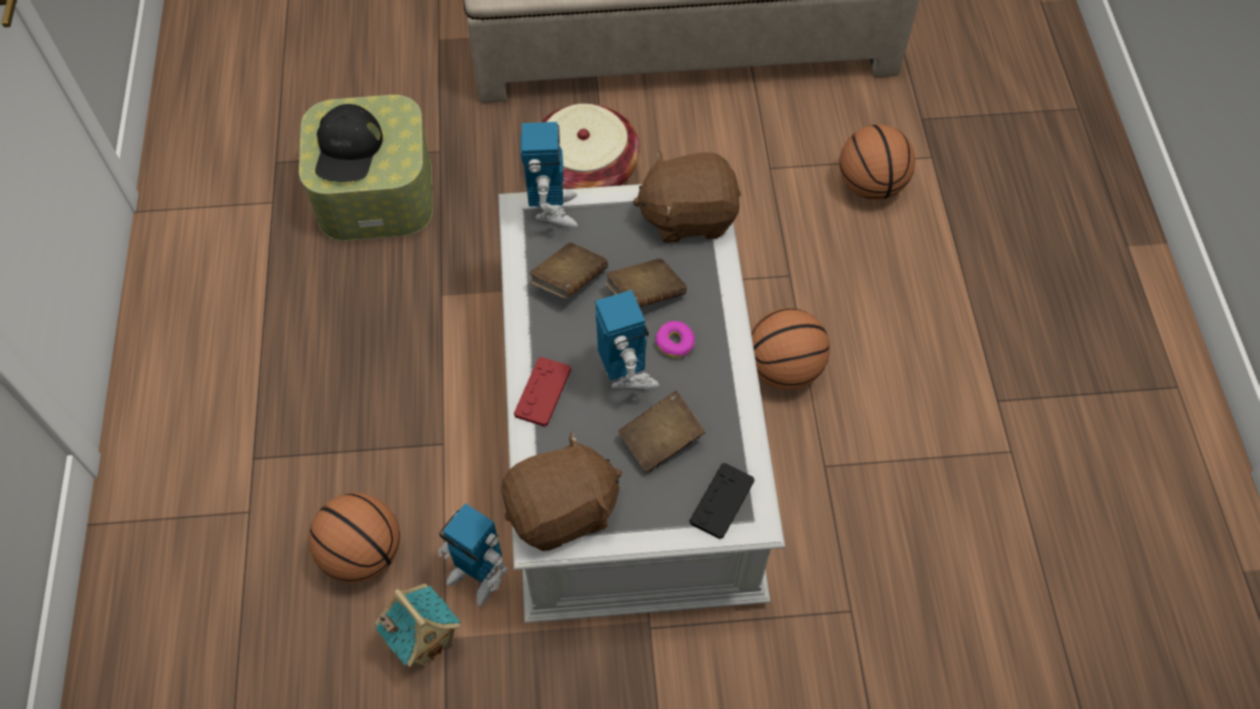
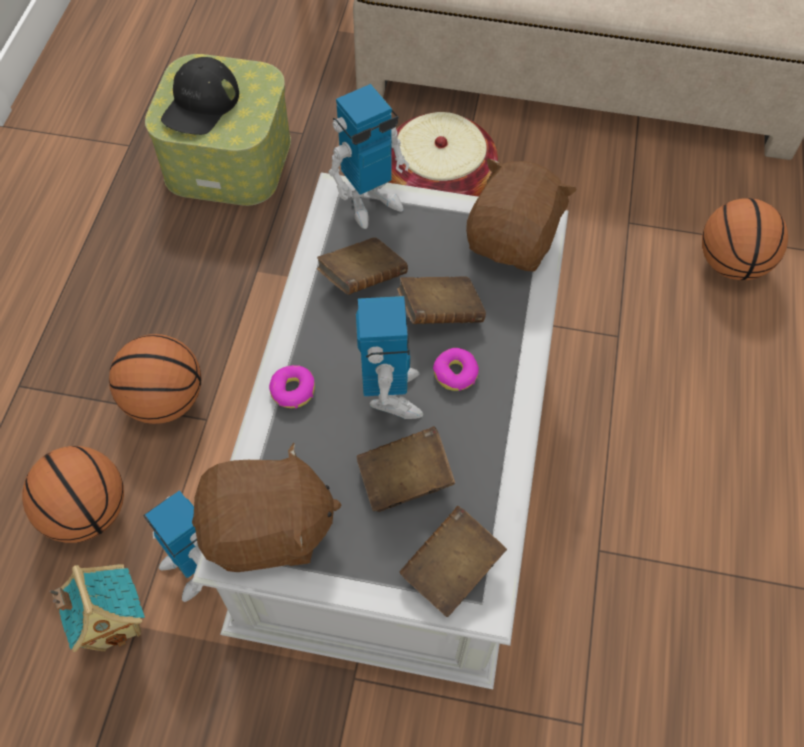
camera: 15 degrees right, 0 degrees up
(543, 392) = (292, 391): red game controller -> donut
(553, 211) = (370, 202): toy robot -> toy robot turned 45 degrees clockwise
(688, 216) = (513, 240): brown plush toy -> brown plush toy turned 105 degrees clockwise
(722, 501) = (451, 569): black game controller -> brown book
(784, 368) = (584, 432): basketball -> basketball (165, 400)

